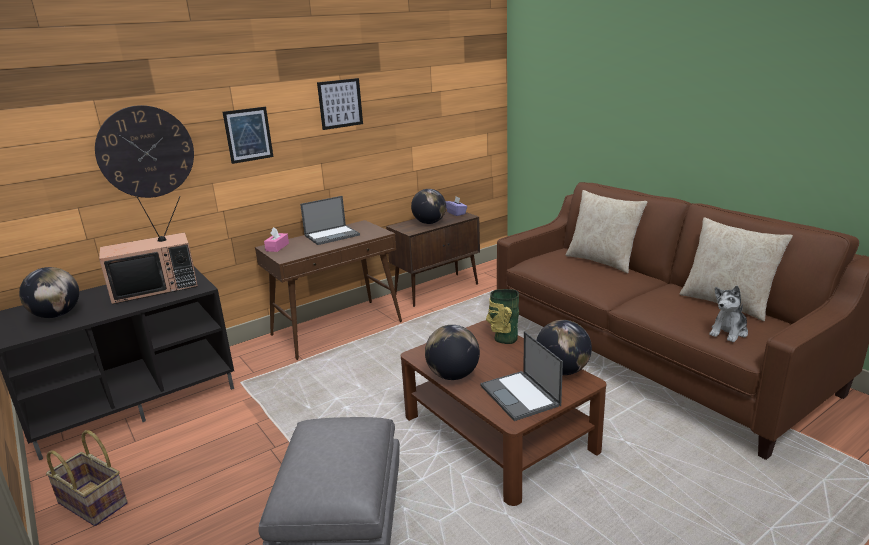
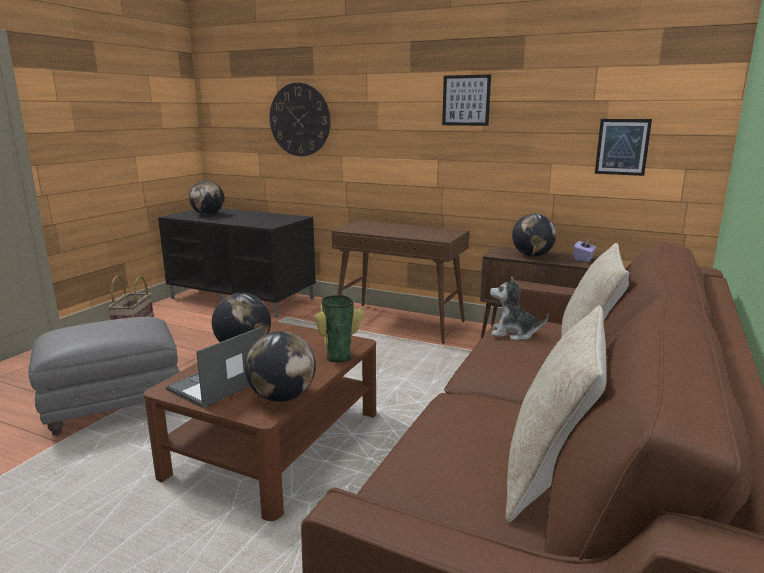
camera: 60 degrees right, 5 degrees down
(156, 287) = (263, 219): television -> none
(248, 135) = (373, 118): picture -> picture (622, 147)
(277, 247) = (366, 224): pink tissue box -> none
(332, 235) = (414, 229): laptop -> none
(729, 332) = (424, 484): plush toy -> plush toy (514, 333)

